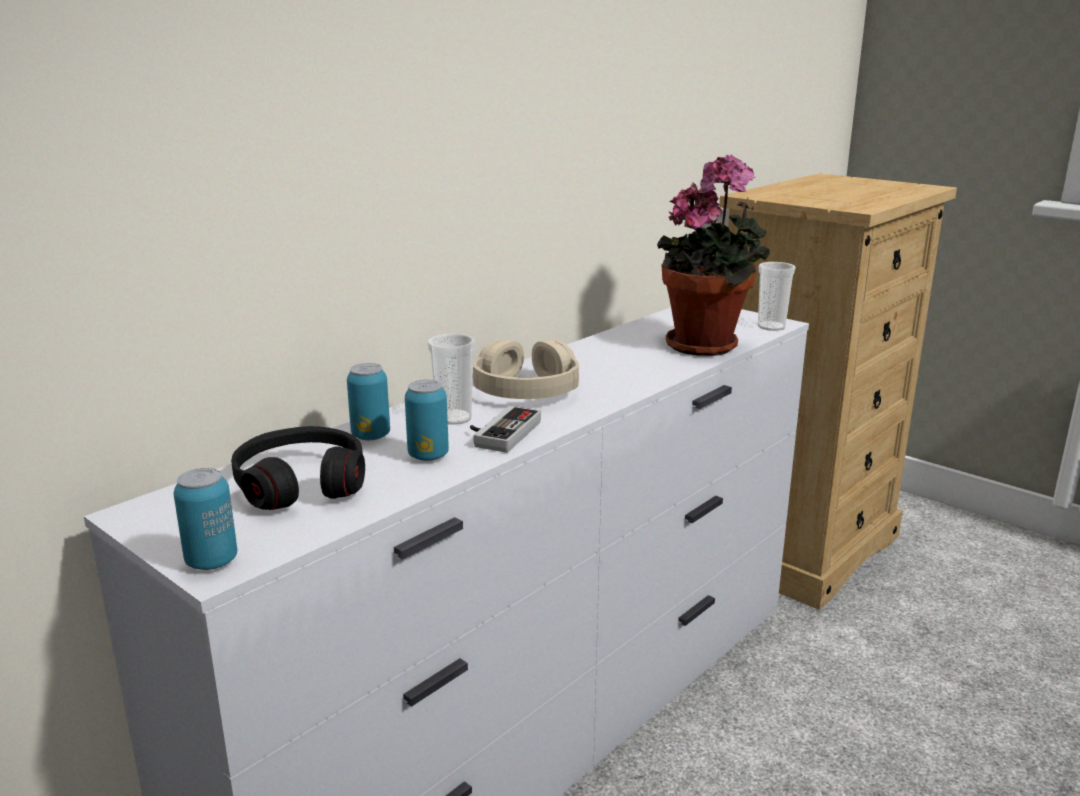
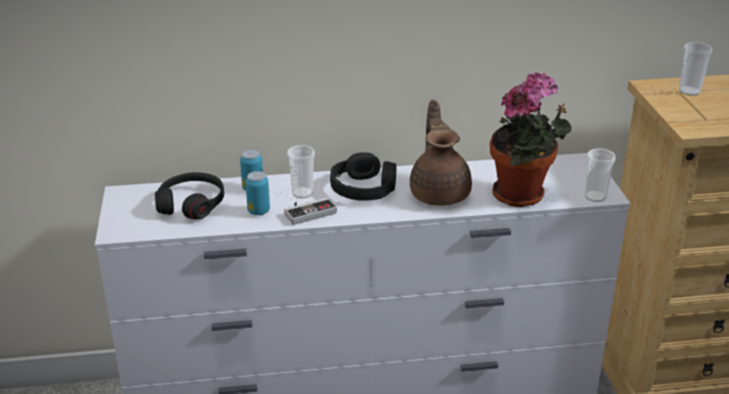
camera: 40 degrees right, 10 degrees up
(211, 561) = (117, 228): can -> none
(526, 390) = (364, 189): beige headphones -> black headphones
(621, 367) = (440, 193): none -> brown teapot
(788, 192) = (689, 91): none -> cup

